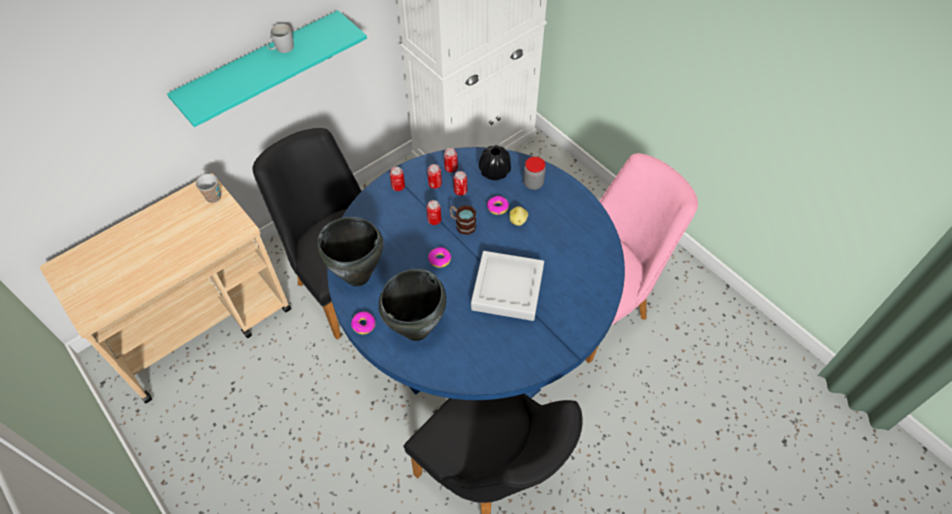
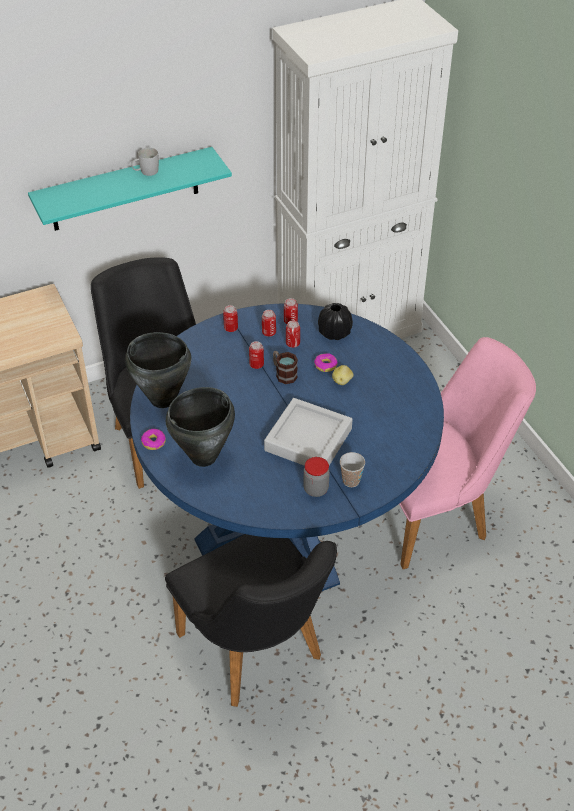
camera: 15 degrees right, 10 degrees down
(213, 197) = (48, 305): cup -> cup (351, 481)
(439, 259) = (249, 400): donut -> none
(533, 183) = (371, 350): jar -> jar (316, 489)

